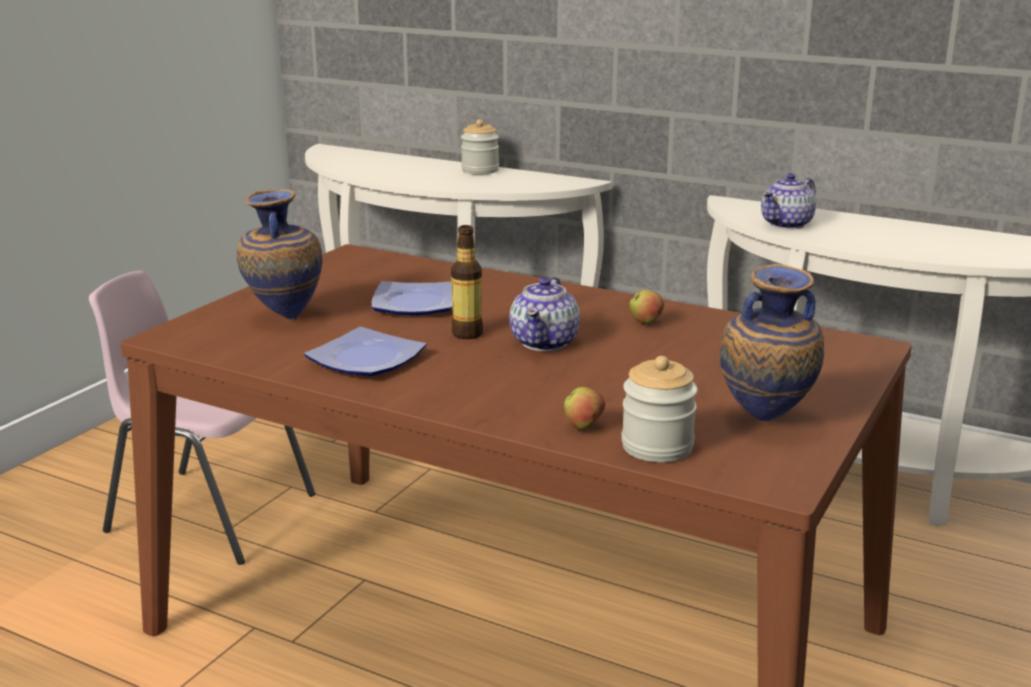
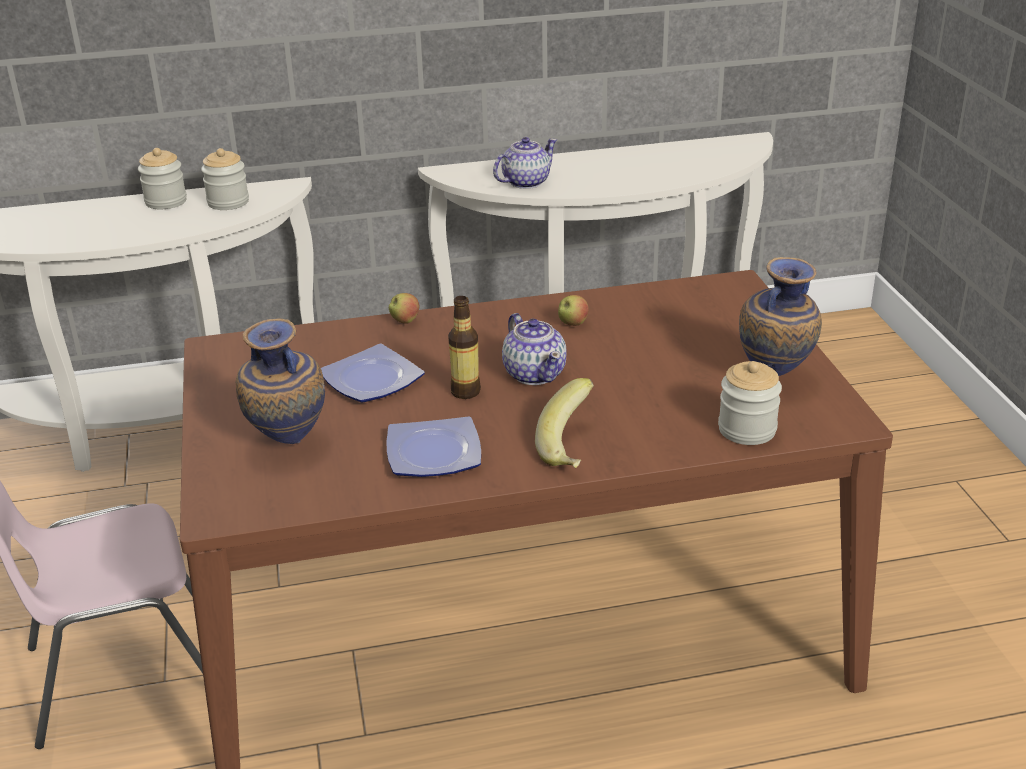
camera: 40 degrees left, 10 degrees up
(475, 397) = (573, 448): none -> banana
(521, 180) = (228, 202): none -> jar
(583, 427) = (682, 437): apple -> apple (405, 321)
(787, 224) = (525, 182): teapot -> teapot turned 135 degrees counterclockwise

